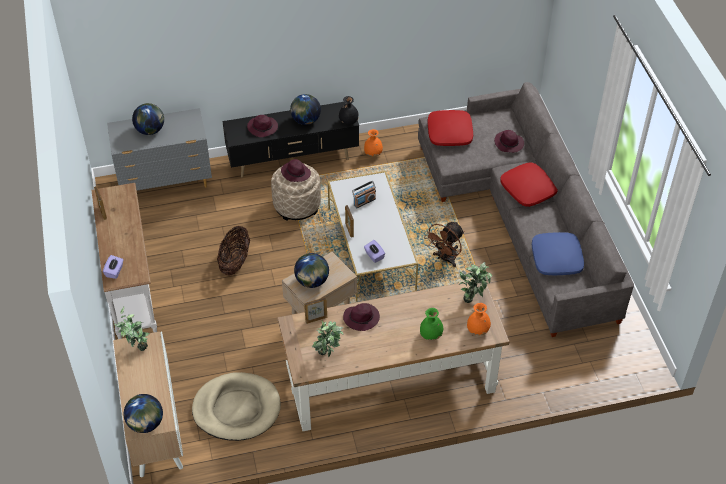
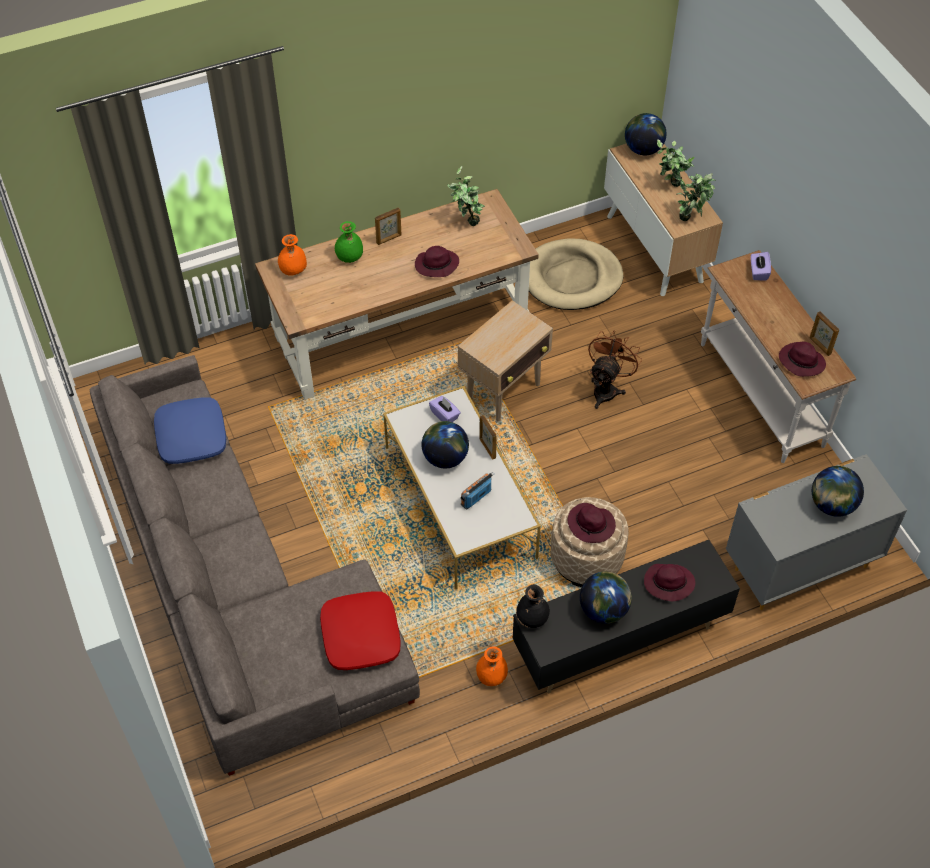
camera: 170 degrees right, 5 degrees up
(235, 262) = (643, 453): basket -> none
(312, 281) = (513, 331): globe -> globe (445, 457)
(316, 319) = (491, 257): picture frame -> picture frame (389, 239)
(445, 259) = (351, 501): brown fan -> brown fan (607, 389)
(473, 298) = (301, 307): potted plant -> potted plant (670, 186)
(509, 143) = (259, 627): purple hat -> purple hat (800, 361)
(528, 189) = (229, 544): red pillow -> none

